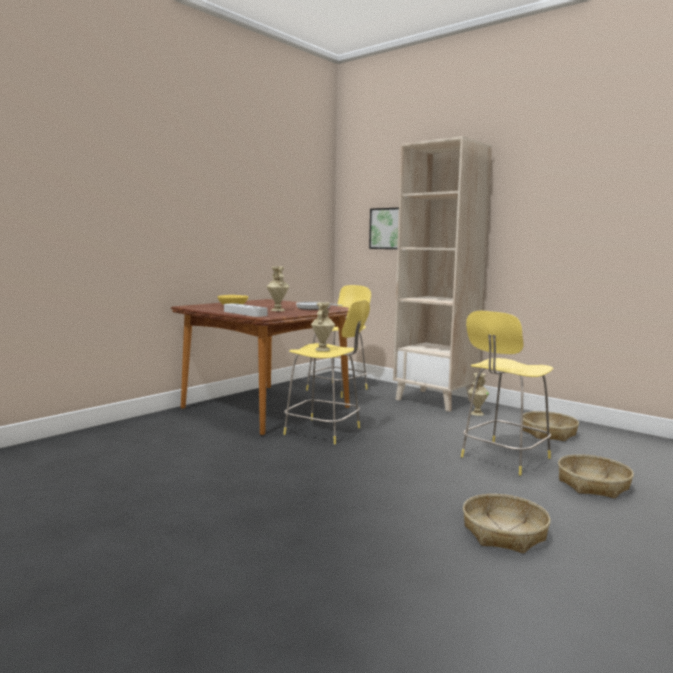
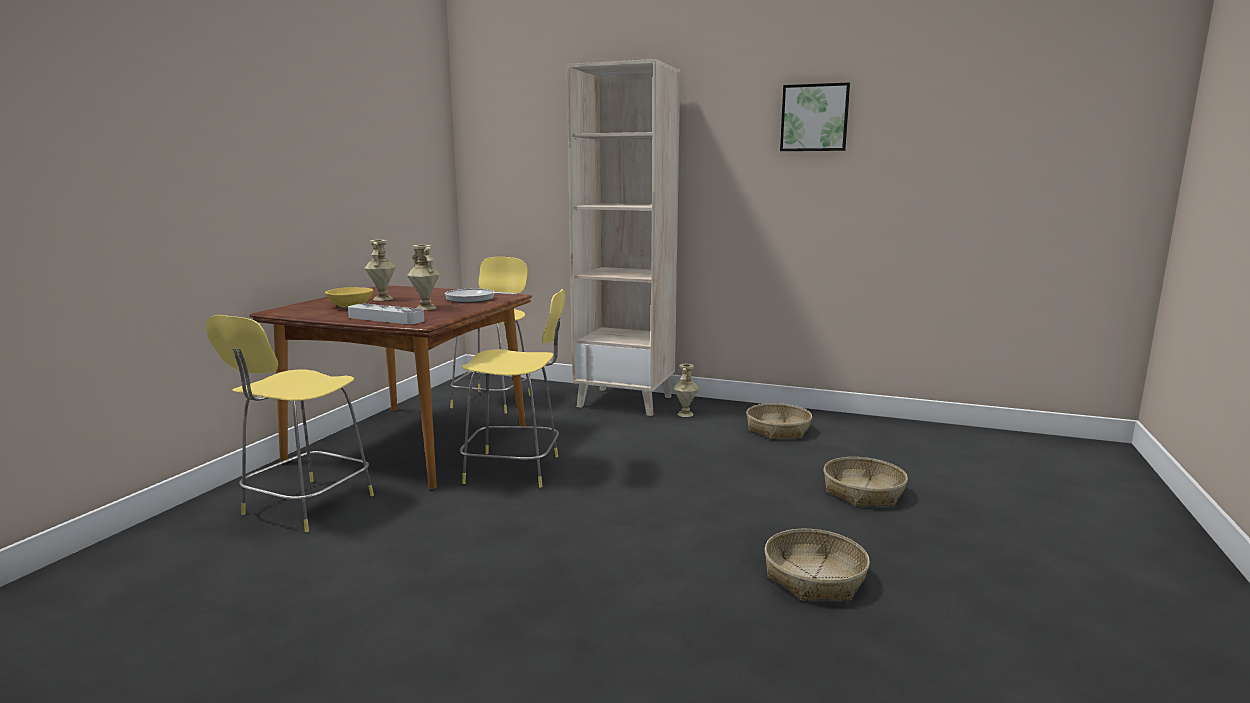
camera: 20 degrees left, 5 degrees up
(323, 349) = (507, 360): beige vase -> beige vase (383, 299)
(388, 228) = (539, 177): picture -> picture (814, 118)
(503, 458) = (752, 473): yellow stool -> yellow stool (305, 506)

